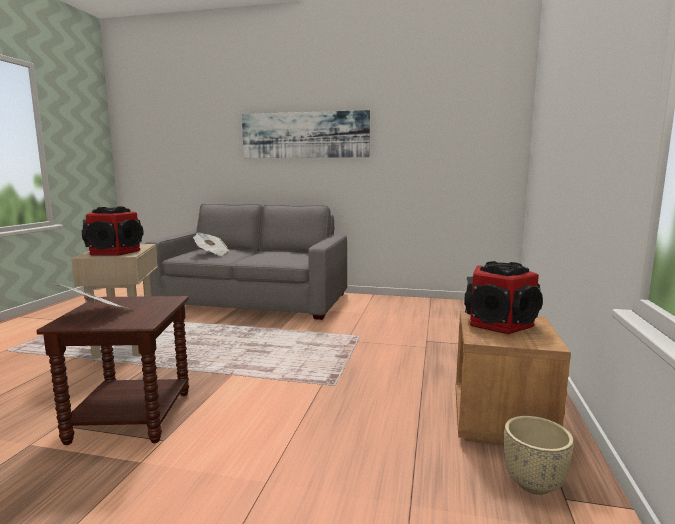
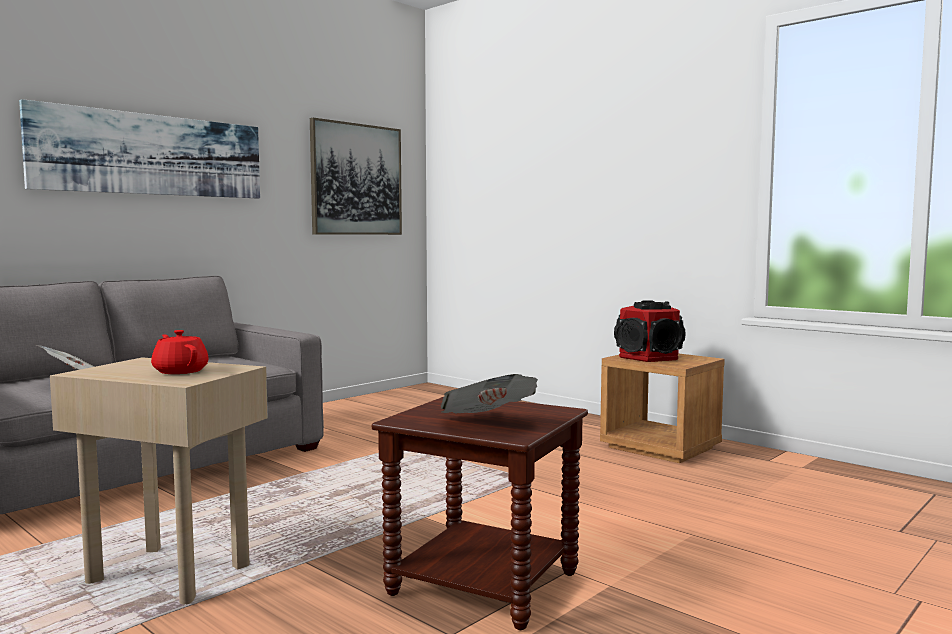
camera: 60 degrees left, 5 degrees down
(114, 252) = (180, 371): speaker -> red teapot
(452, 139) = (356, 179): none -> picture
(532, 484) = (748, 462): beige planter -> none

